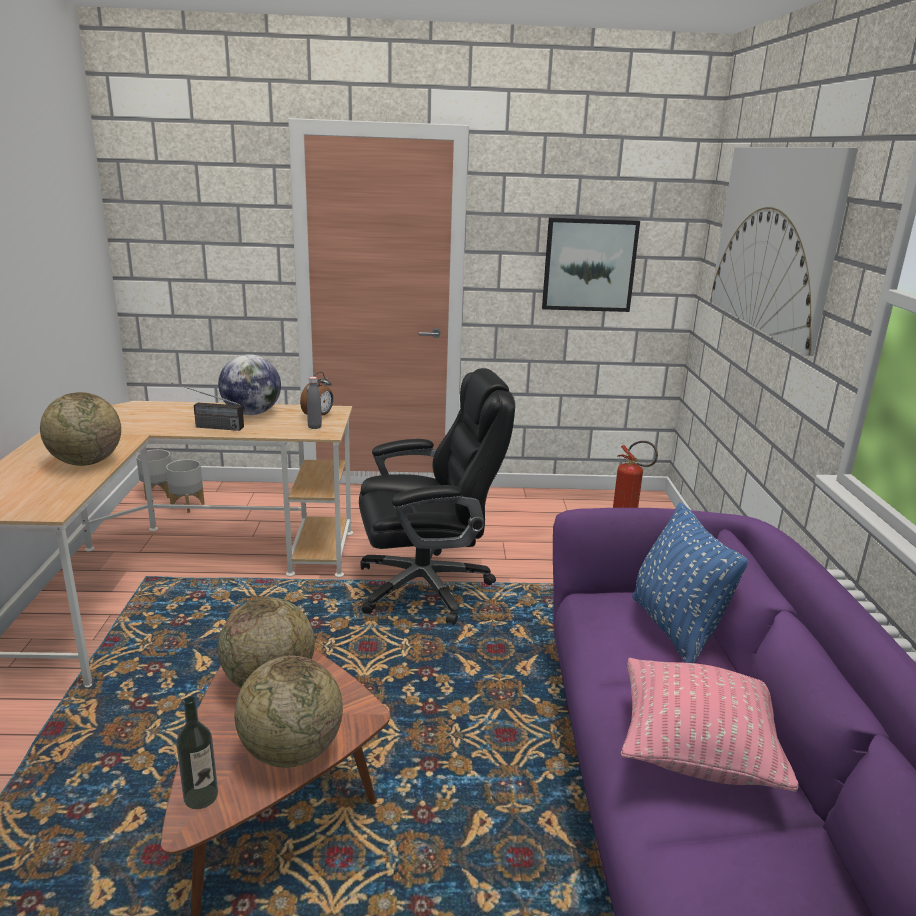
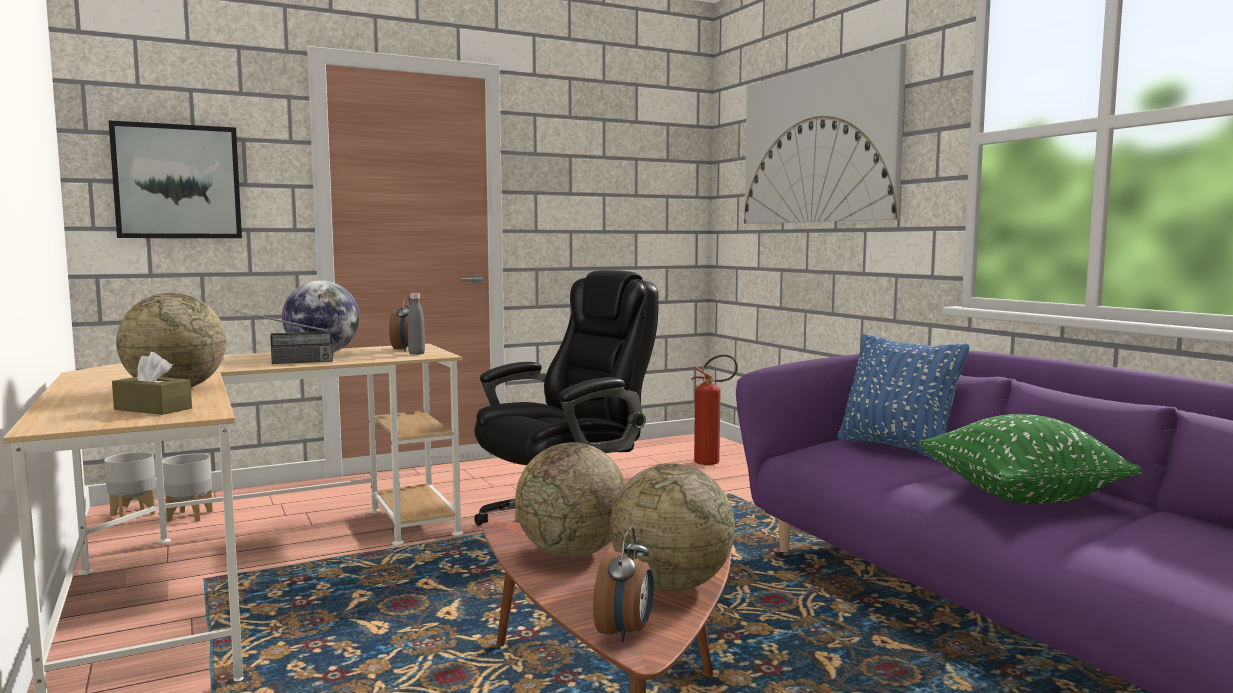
camera: 25 degrees left, 15 degrees down
(36, 494) = (153, 409): none -> brown tissue box
(201, 796) = (625, 632): bottle -> alarm clock
(589, 265) = (619, 204): picture -> picture (177, 182)
(697, 751) = (1021, 496): pink pillow -> green pillow

